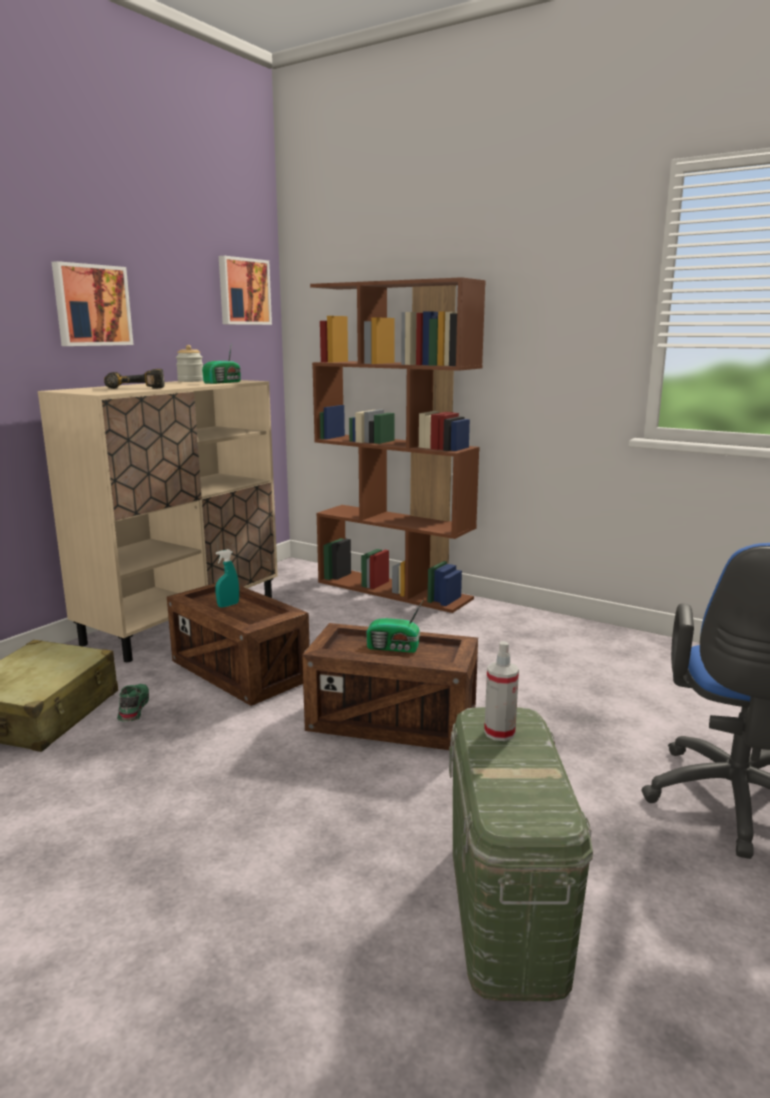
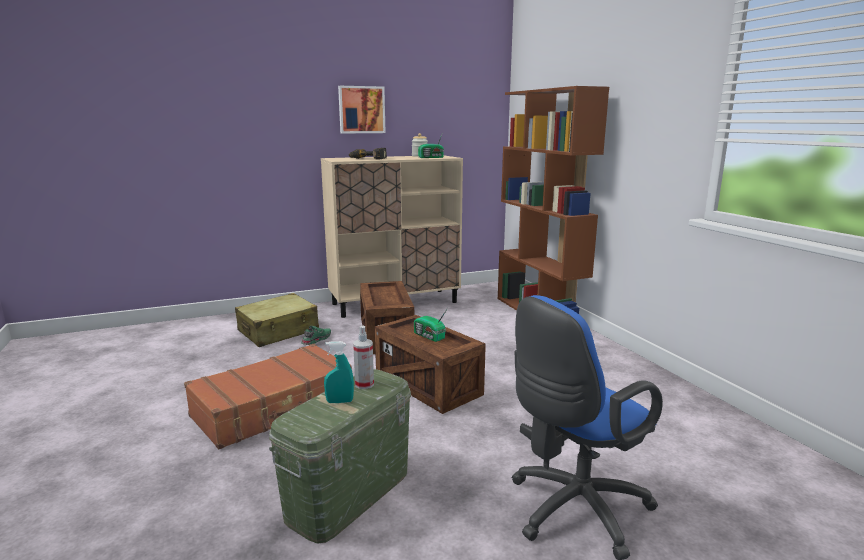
camera: 35 degrees right, 0 degrees up
(217, 837) = (274, 407): none -> brown suitcase
(228, 605) = (383, 294): turquoise spray bottle -> turquoise spray bottle (339, 401)
(243, 291) = (476, 98): picture -> none

